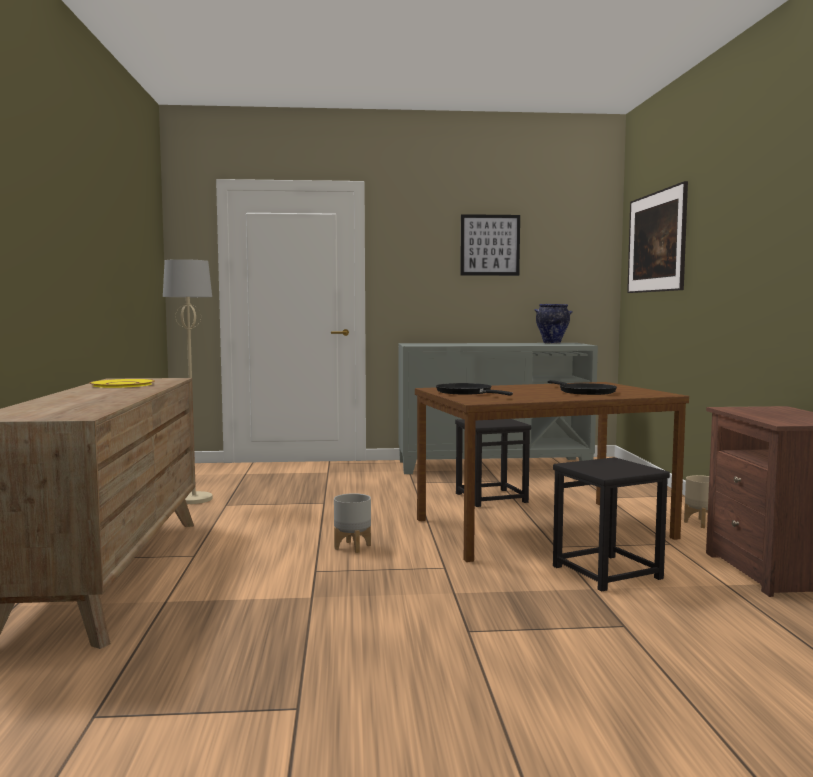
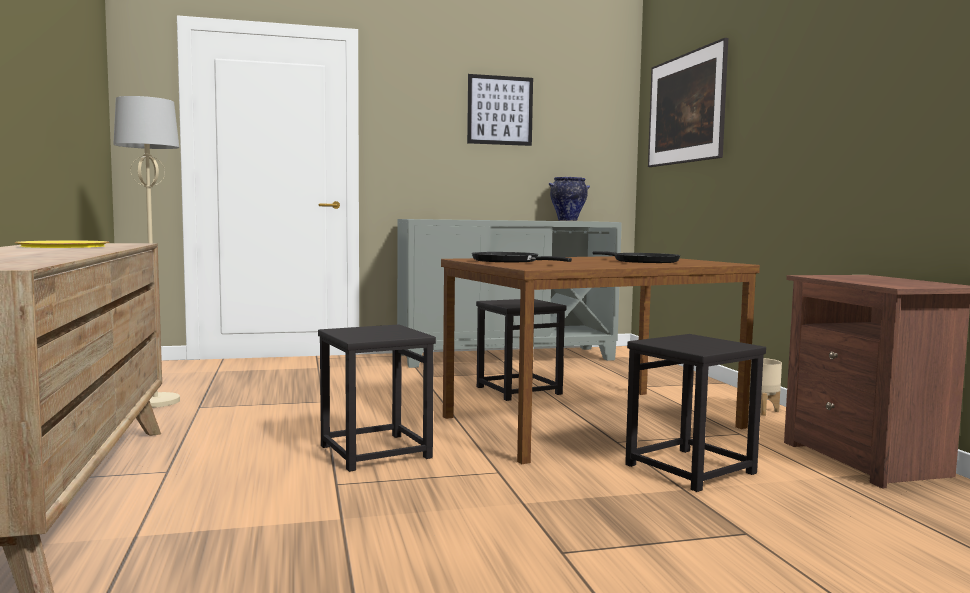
camera: 10 degrees left, 0 degrees up
(352, 547) = (374, 452): grey planter -> black stool

